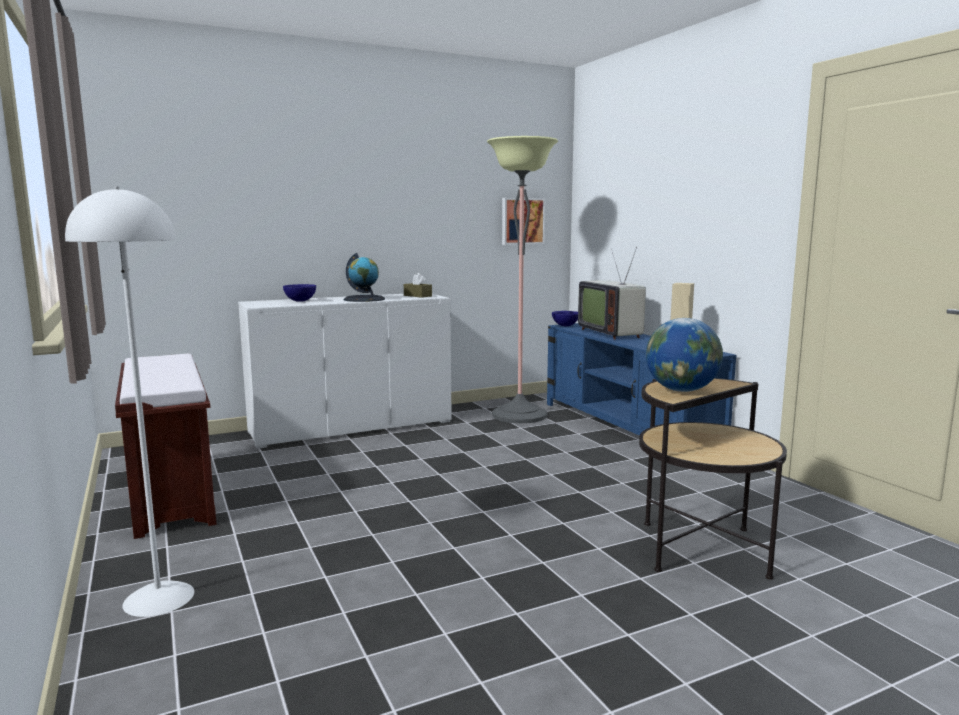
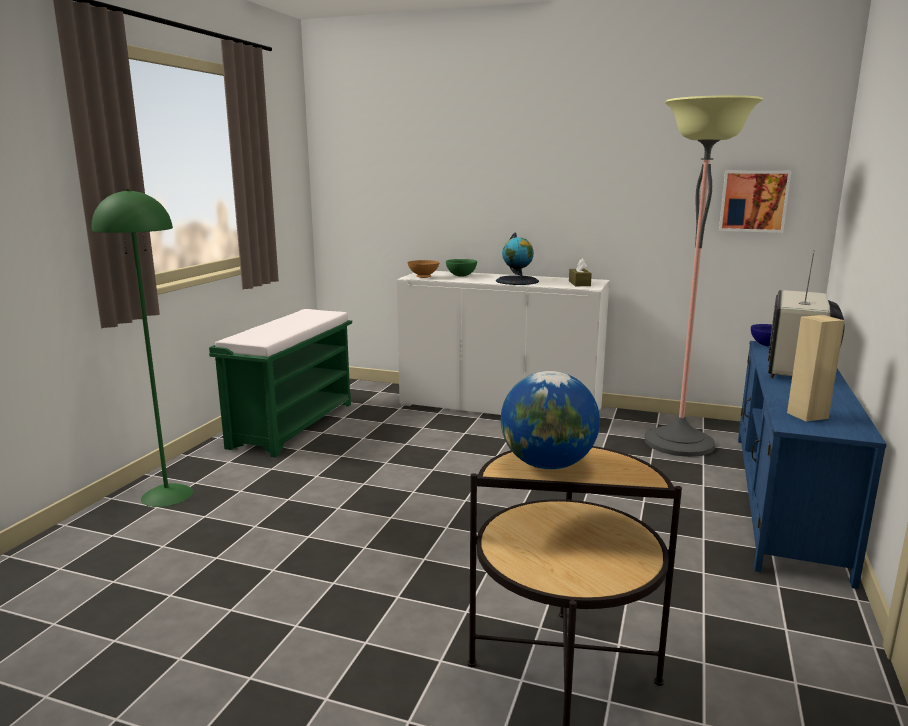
camera: 45 degrees right, 5 degrees up
(158, 598) = (167, 495): white floor lamp -> green floor lamp
(170, 495) = (293, 424): brown bench -> green bench
(270, 305) = (424, 277): none -> brown bowl
(300, 301) = (461, 276): blue bowl -> green bowl

